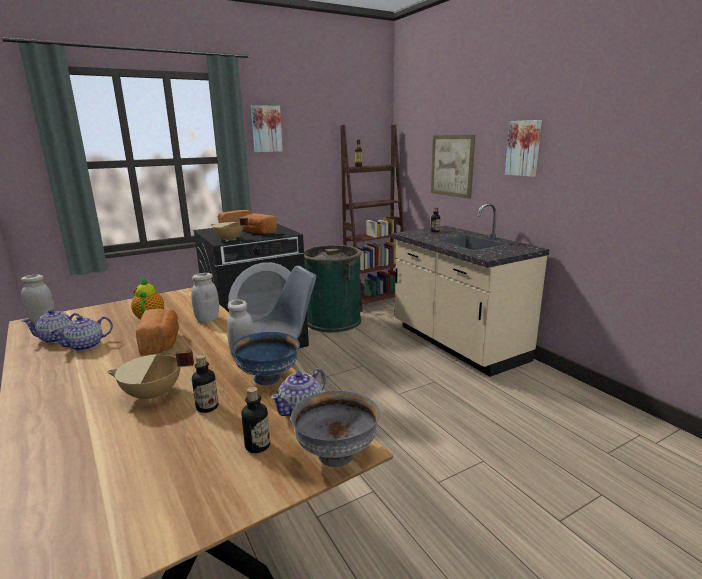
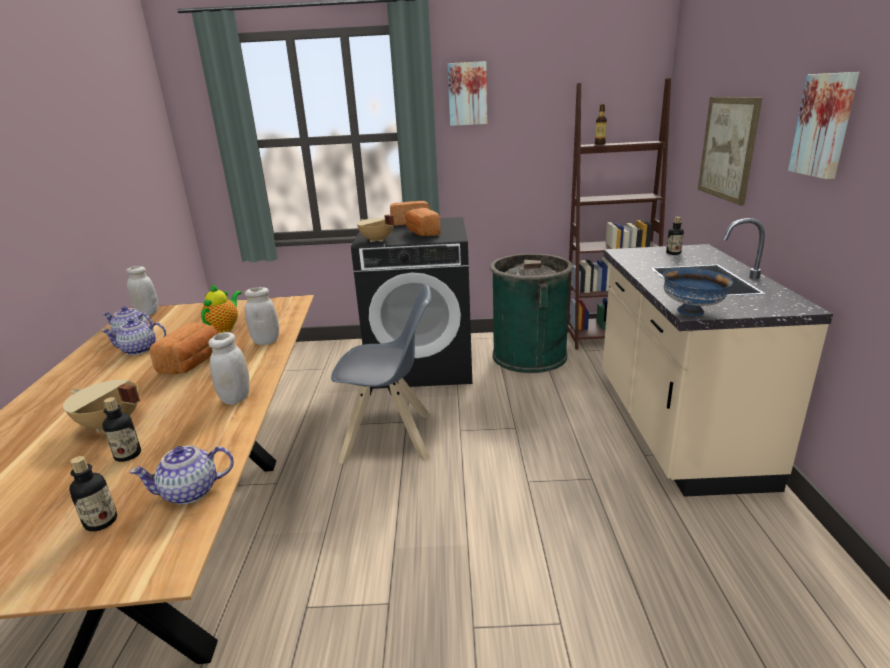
camera: 30 degrees right, 5 degrees up
(268, 378) = (219, 436): blue bowl -> blue bowl (692, 311)
(335, 454) = (142, 567): grey bowl -> none

